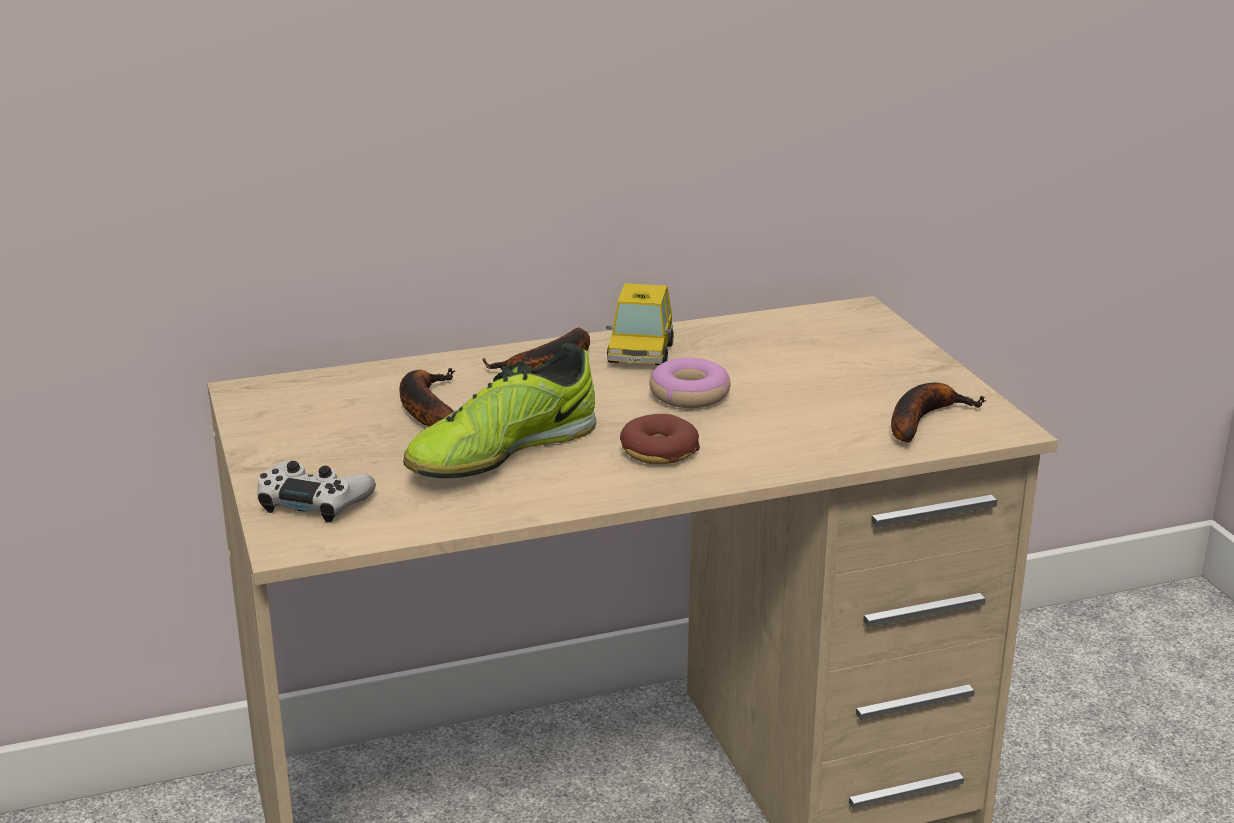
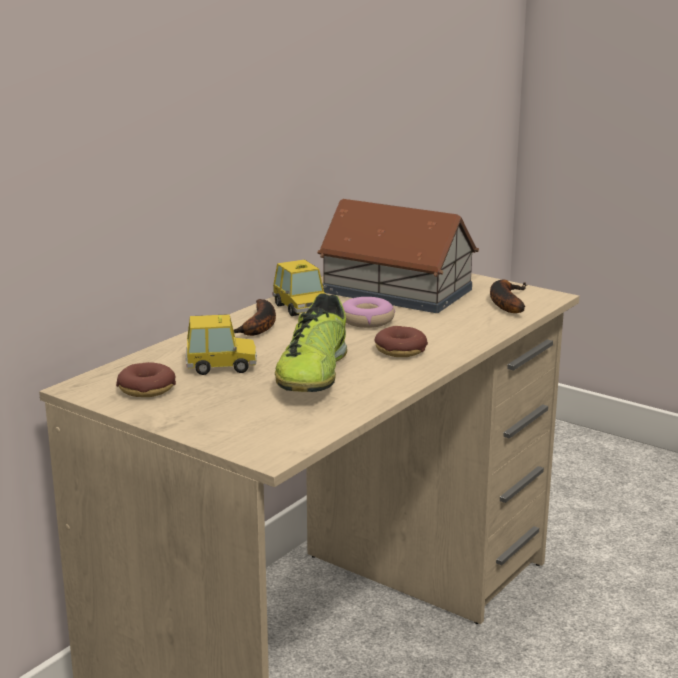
camera: 35 degrees left, 5 degrees down
(303, 414) = (146, 389): none -> donut
(314, 502) = (244, 430): white game controller -> none
(425, 407) = (221, 365): banana -> toy car
(802, 359) = (396, 290): none -> toy house

